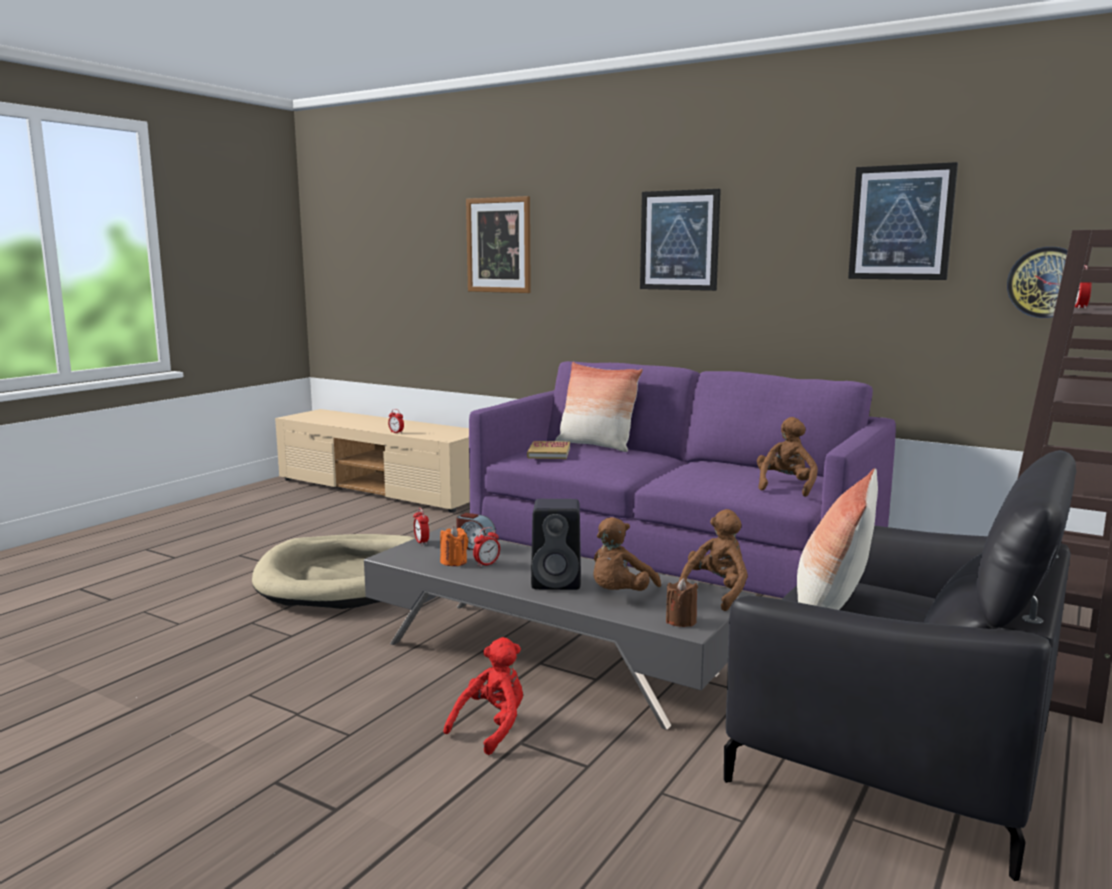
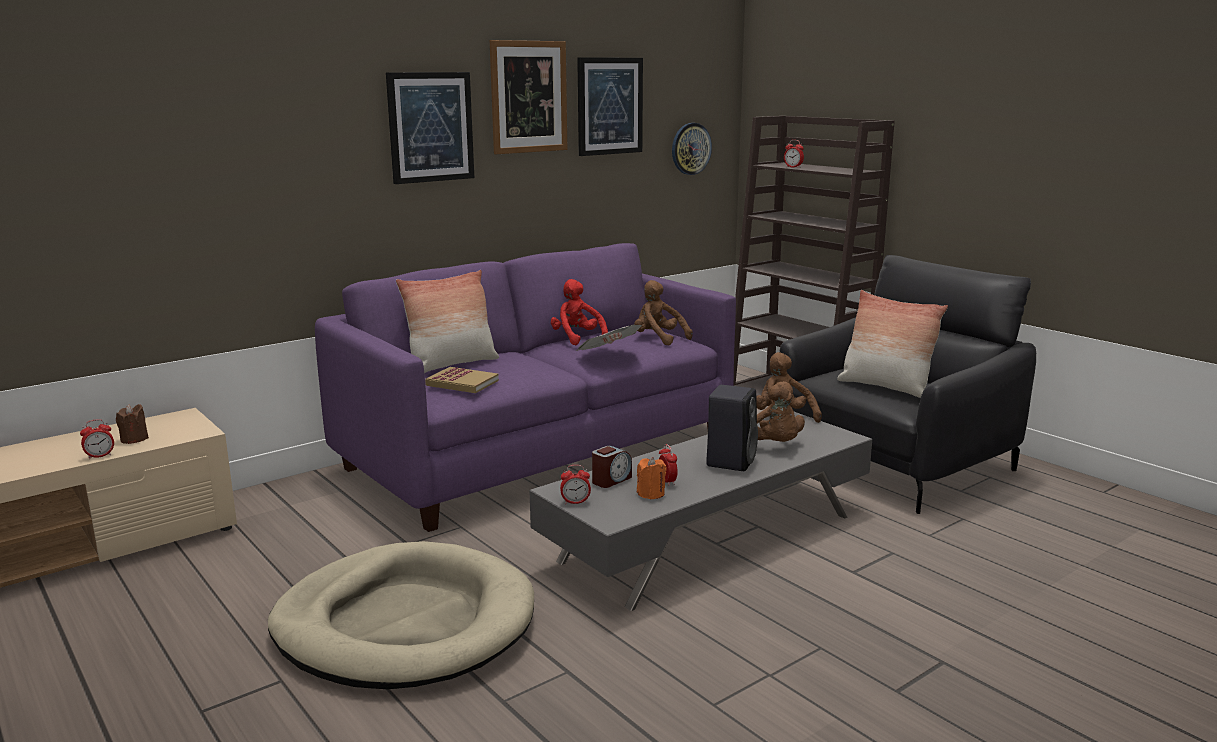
camera: 70 degrees left, 5 degrees up
(492, 727) = (826, 579): red plush toy -> red plush toy (576, 338)
(498, 245) = (177, 142): picture -> picture (528, 97)
(681, 621) = (833, 437): brown candle -> brown candle (134, 439)
(688, 476) = (608, 355): none -> newspaper

